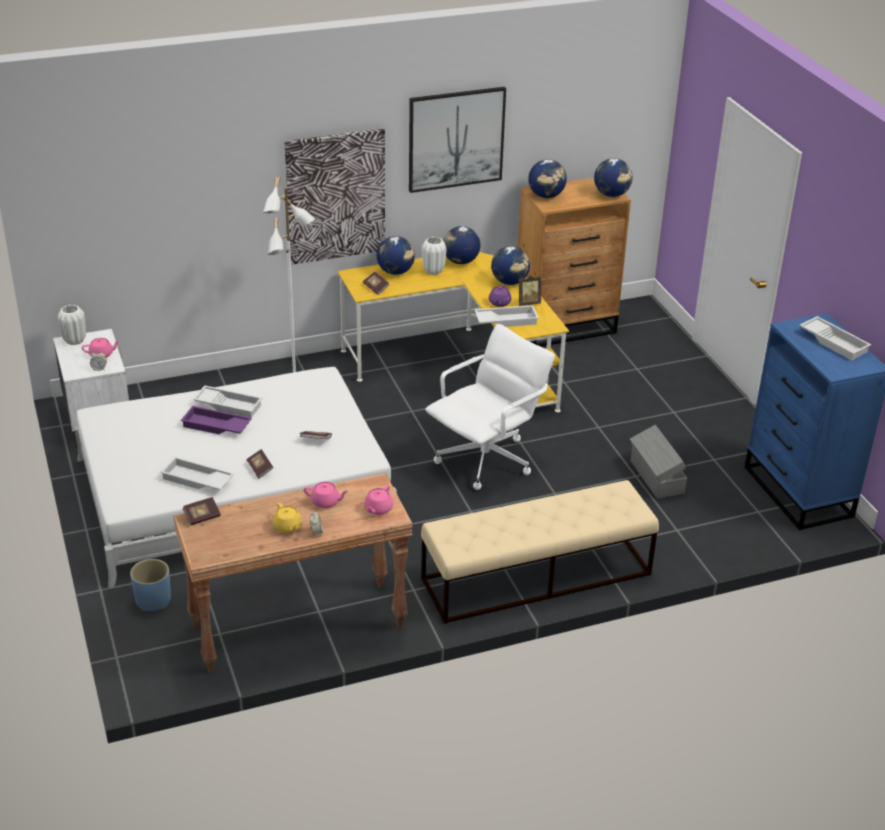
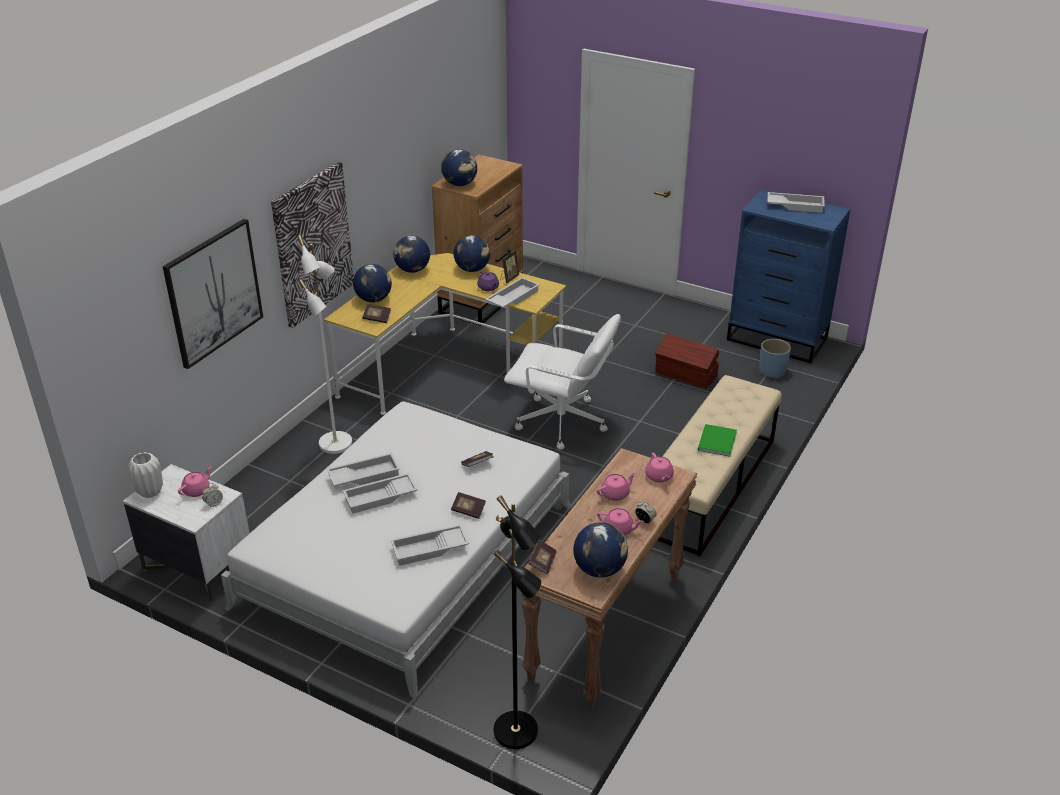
camera: 40 degrees left, 0 degrees up
(140, 652) = (517, 731): none -> black floor lamp
(153, 600) = (466, 682): blue planter -> blue planter (772, 371)
(215, 426) = (380, 498): purple tray -> white tray
(288, 527) = (619, 529): yellow teapot -> pink teapot
(433, 271) = (402, 286): white vase -> none
(456, 139) = (385, 154): picture -> picture (213, 292)
(486, 460) = (562, 423): white office chair -> white office chair turned 105 degrees clockwise
(527, 527) = (715, 442): none -> green book
(611, 194) = (504, 166): globe -> globe (599, 569)
(656, 477) = (686, 375): grey storage box -> brown storage box

